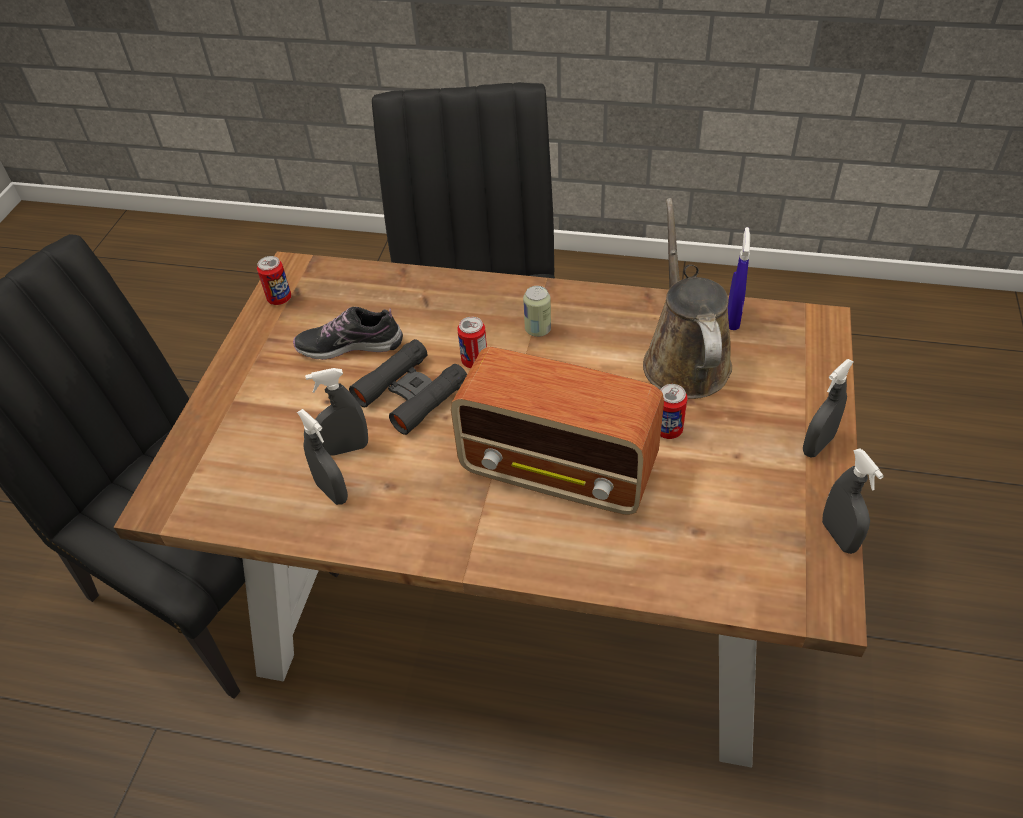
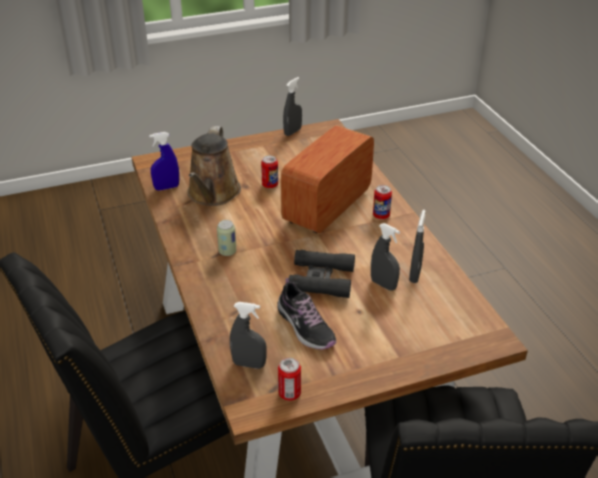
camera: 125 degrees left, 10 degrees down
(474, 361) = (274, 265): can -> can (381, 215)
(560, 471) = (326, 207): radio -> radio turned 135 degrees counterclockwise
(684, 359) = (213, 194): brown watering can -> brown watering can turned 45 degrees counterclockwise
(817, 445) = (244, 145): grey spray bottle -> grey spray bottle (249, 364)

